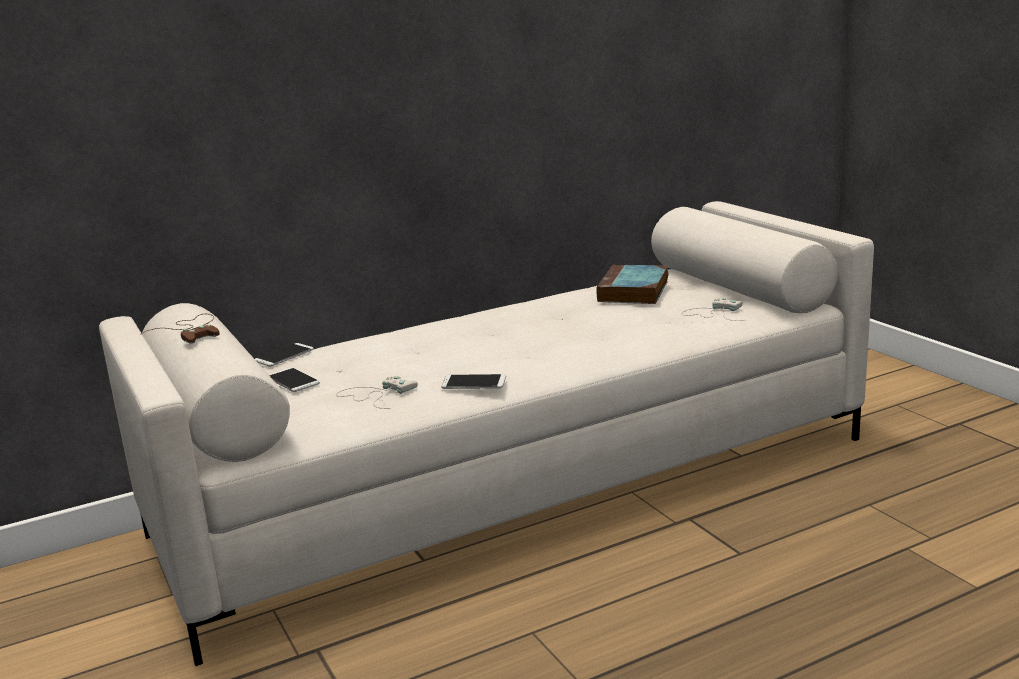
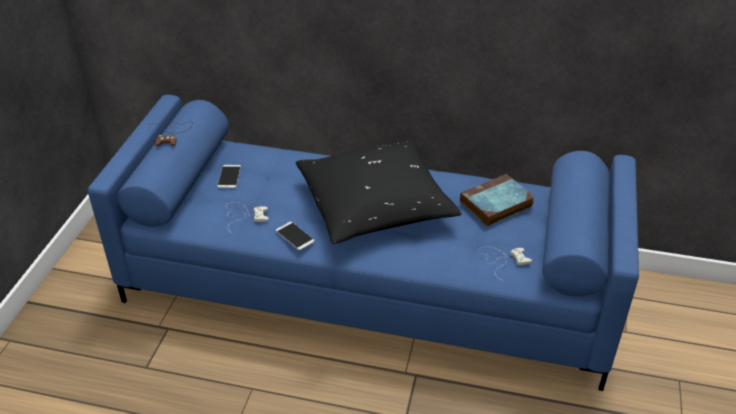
camera: 40 degrees right, 20 degrees up
(284, 355) = (253, 151): phone -> none
(516, 335) = (375, 205): none -> black pillow
(520, 484) = (370, 286): white sofa -> blue sofa

